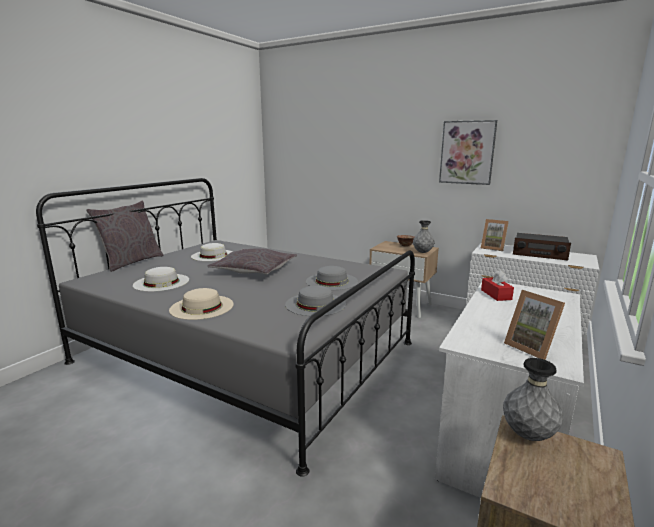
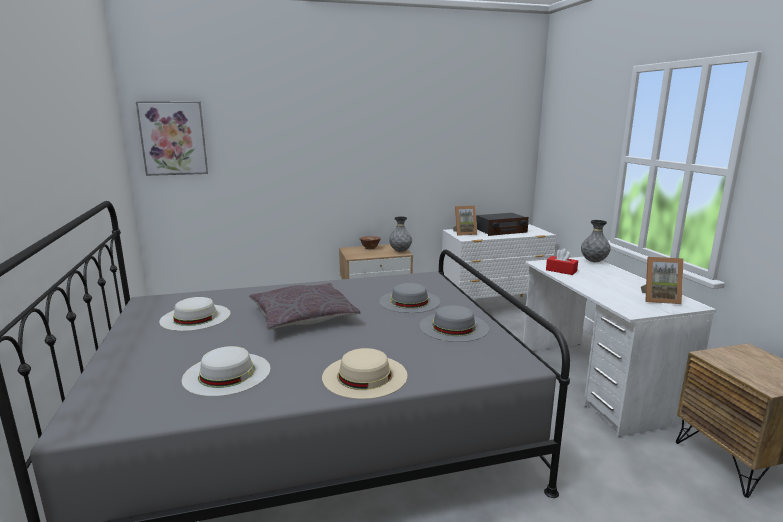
camera: 45 degrees left, 0 degrees up
(131, 262) = (82, 369): grey pillow -> none
(467, 152) = (420, 141): picture -> picture (173, 138)
(528, 435) = (718, 356): grey vase -> grey vase (594, 261)

